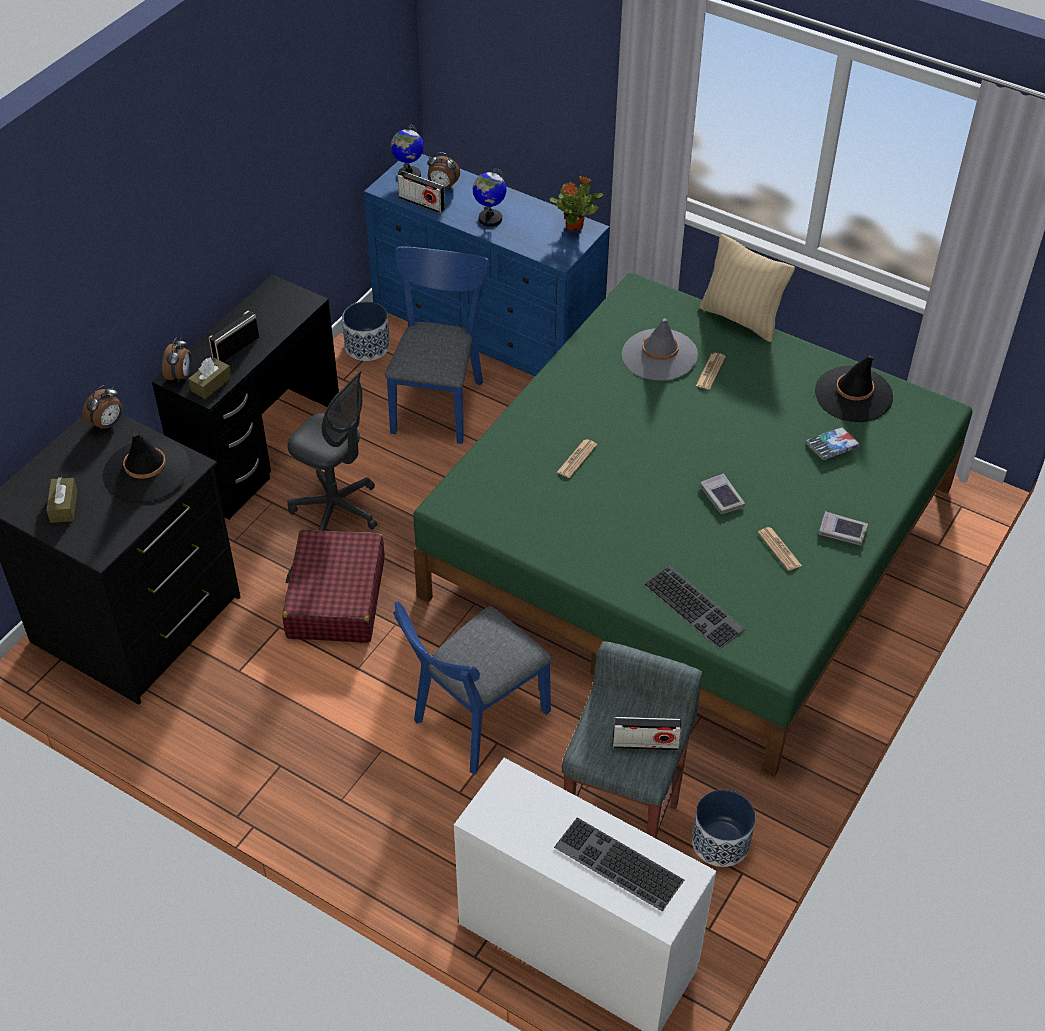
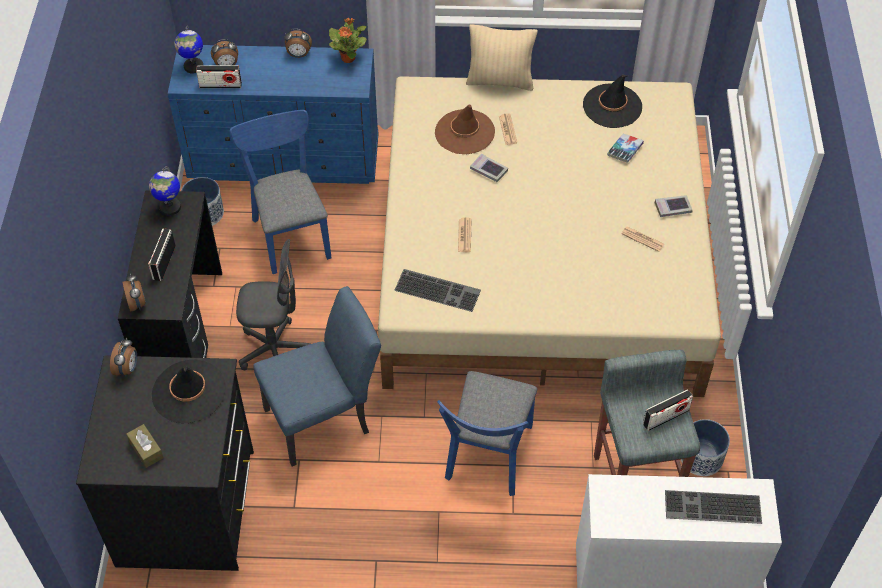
camera: 30 degrees left, 5 degrees up
(211, 384) = (167, 299): brown tissue box -> none
(335, 598) = (325, 418): red suitcase -> blue chair
(490, 219) = (282, 77): globe -> globe (170, 207)
(525, 204) = (299, 55): none -> alarm clock
(659, 355) = (464, 132): grey hat -> brown hat
(692, 542) = (541, 258): green bed -> beige bed
(695, 606) = (619, 305): keyboard -> keyboard (438, 289)
(721, 497) = (580, 219): book -> book (488, 170)

